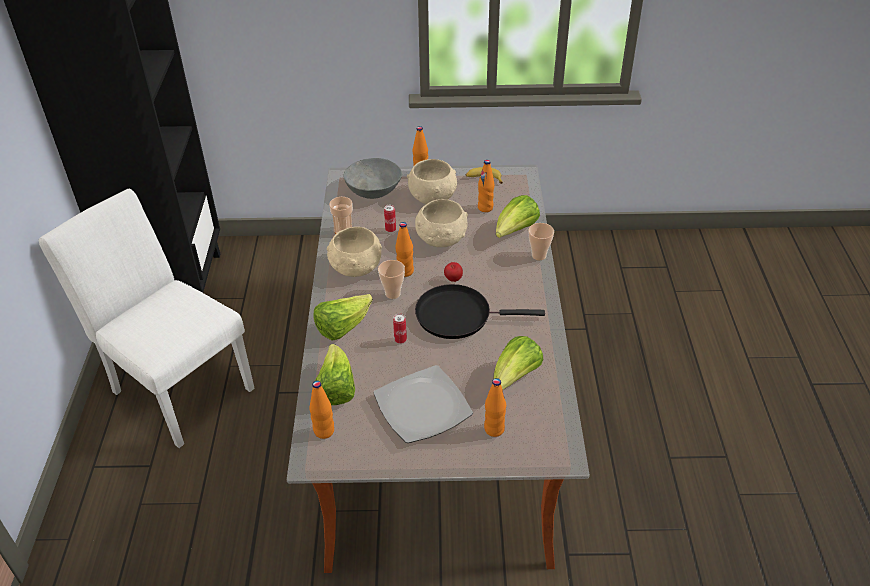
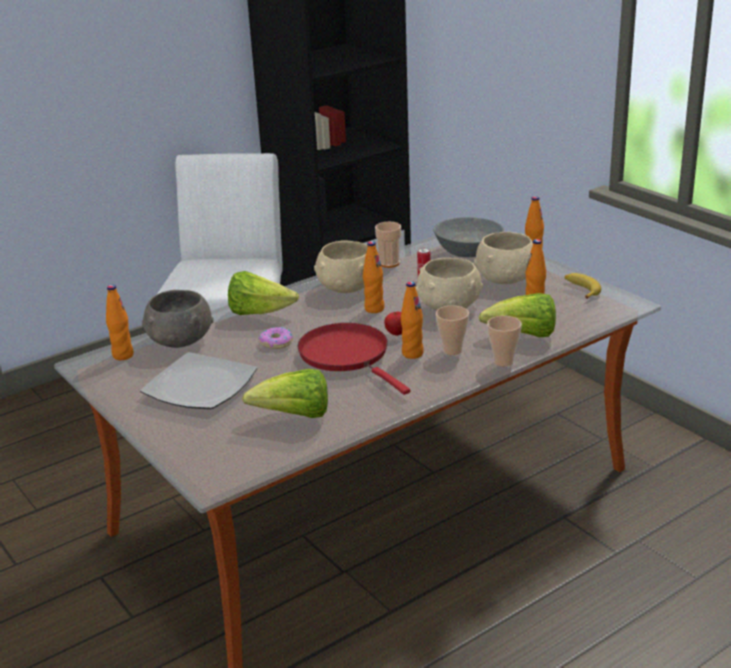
camera: 55 degrees right, 15 degrees down
(336, 388) = (179, 340): lettuce -> grey bowl
(392, 293) = (334, 316): cup -> cup (452, 350)
(400, 340) = (276, 343): can -> donut
(458, 315) = (347, 356): black frying pan -> red frying pan
(494, 429) = (209, 431): orange bottle -> orange bottle (412, 354)

